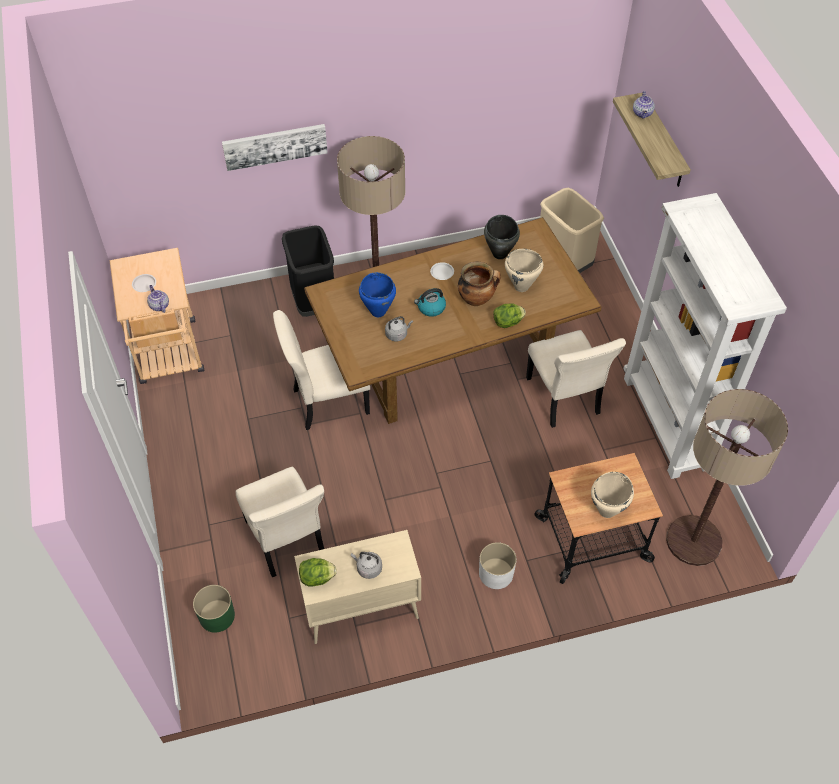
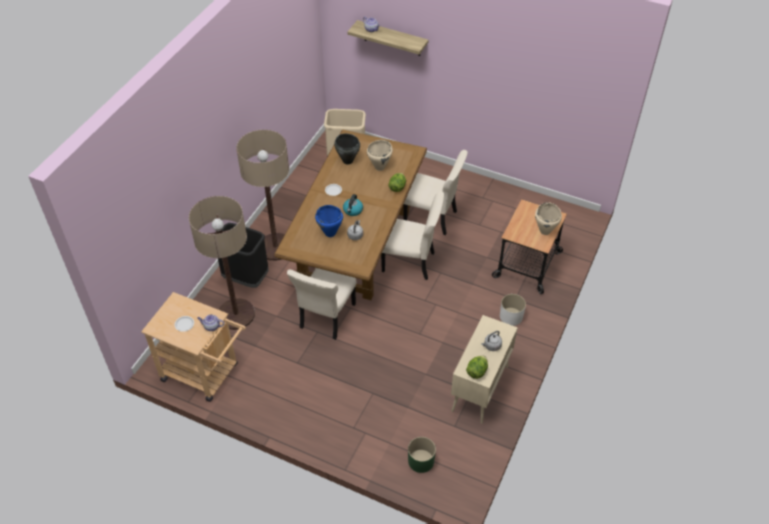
camera: 50 degrees left, 5 degrees down
(275, 145) = (191, 180): picture -> none
(286, 540) = (402, 396): beige chair -> beige chair (411, 263)
(476, 299) = (368, 189): cooking pot -> none
(667, 423) = (488, 191): white bookcase -> none
(693, 541) = (564, 229): floor lamp -> floor lamp (236, 314)

